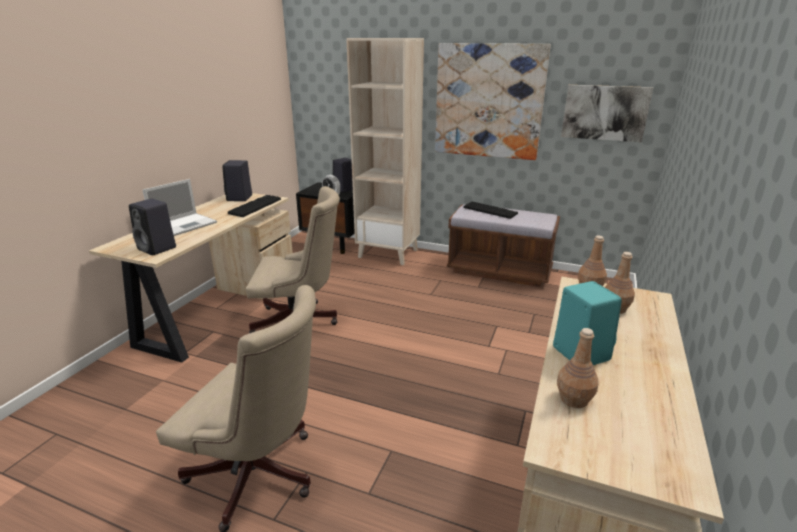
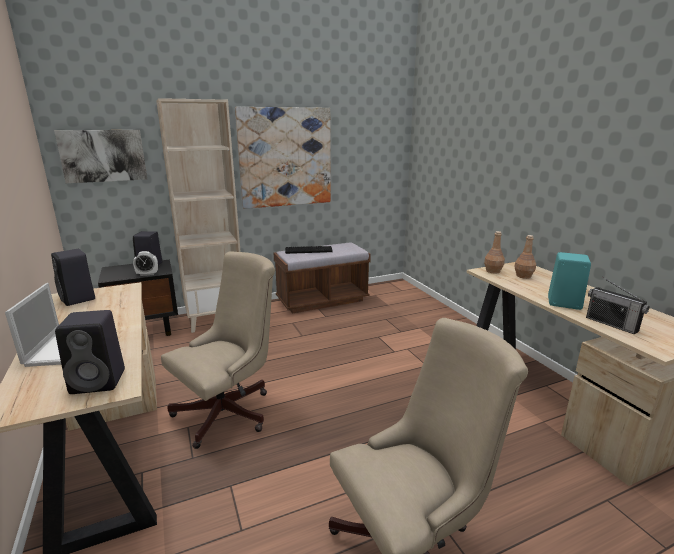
camera: 45 degrees left, 5 degrees down
(255, 206) = (121, 300): keyboard -> none
(574, 399) = (611, 324): brown bottle -> radio
(604, 112) = (371, 159): picture -> picture (103, 155)

